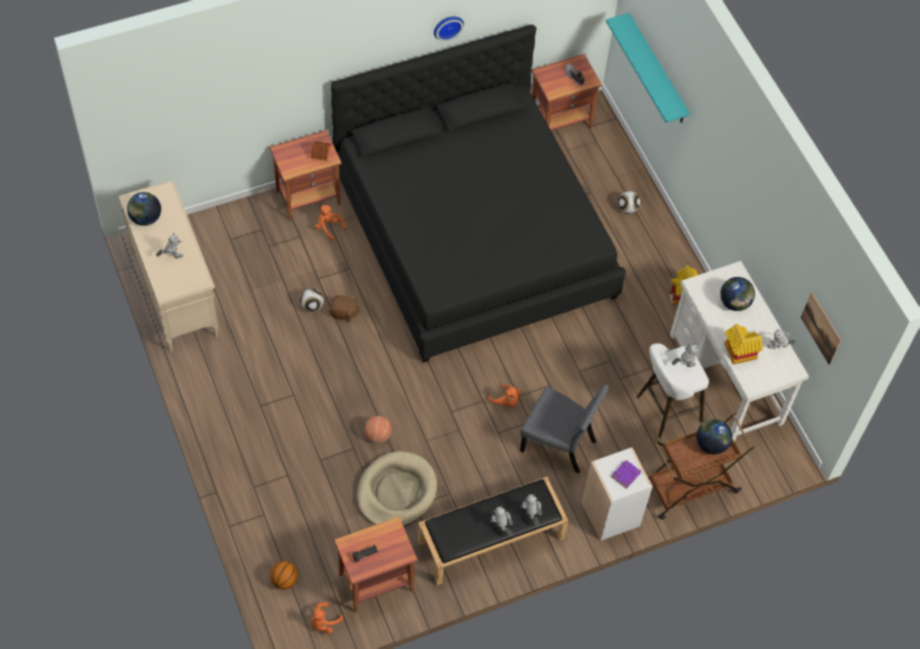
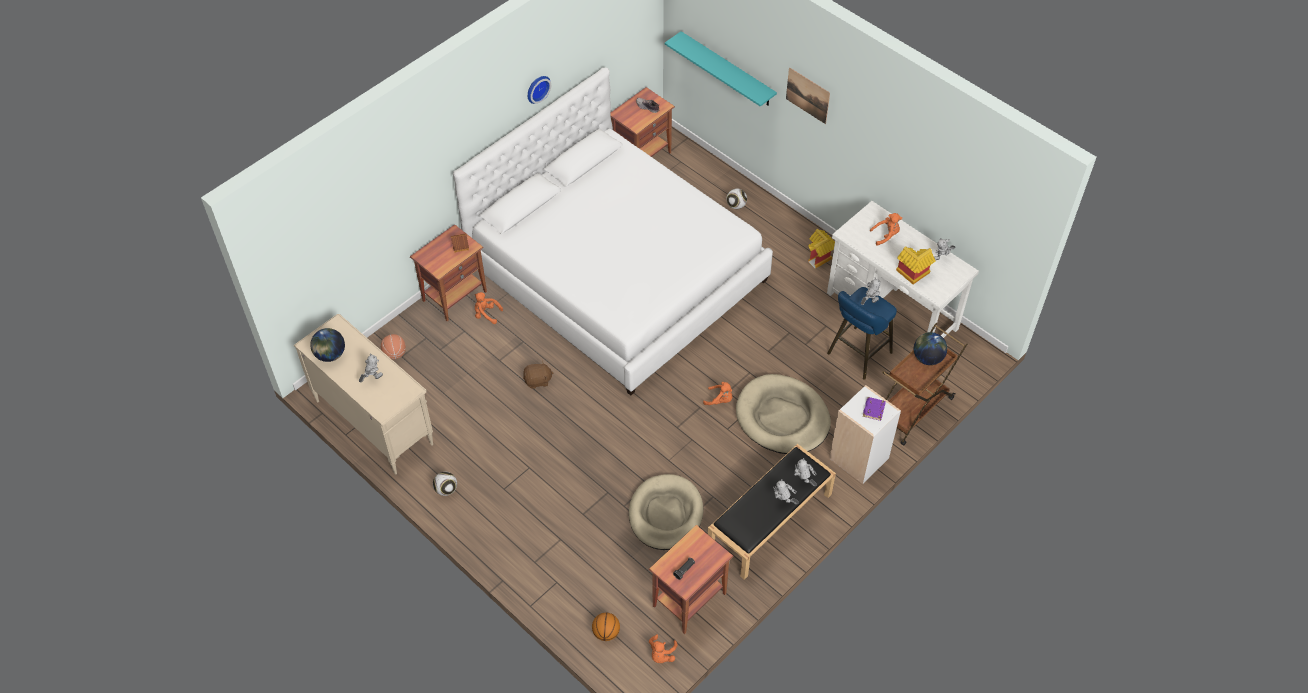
camera: 20 degrees left, 5 degrees down
(312, 306) = (506, 385): football -> football (446, 489)
(377, 435) = (623, 472): basketball -> basketball (395, 354)
(473, 234) = (617, 273): black bed -> white bed
(557, 443) = (782, 417): grey chair -> beige dog bed
(665, 410) = (857, 355): white stool -> blue stool
(734, 303) = (886, 235): globe -> orange plush toy
(821, 328) = (981, 221): picture -> picture (807, 95)

